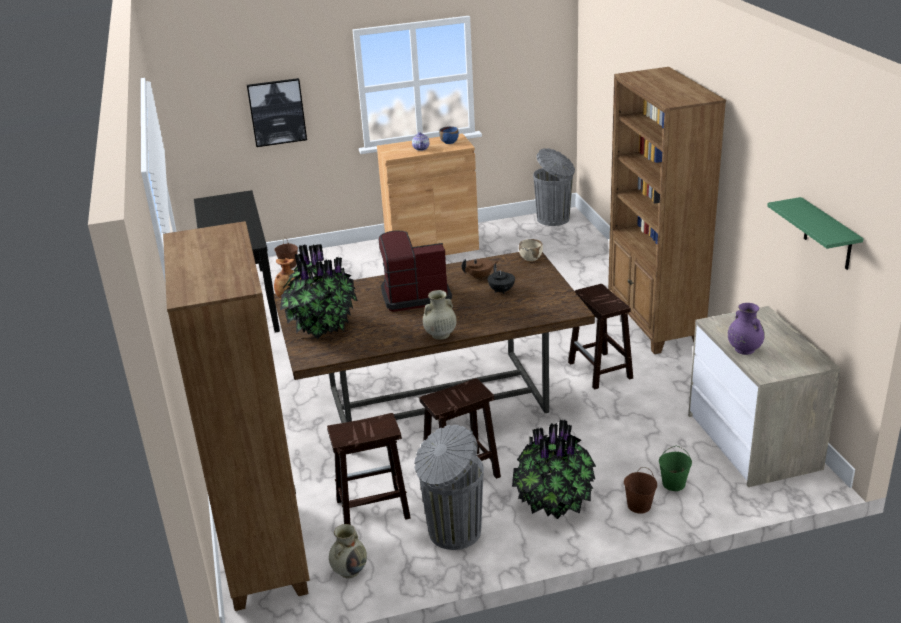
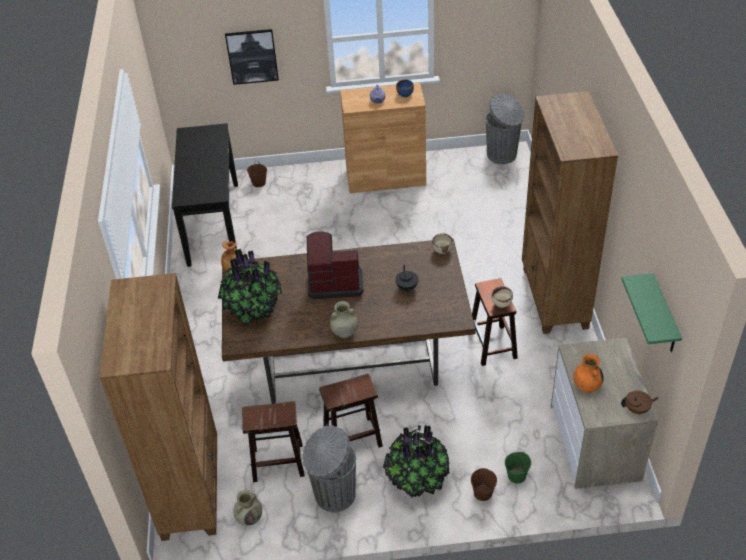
camera: 10 degrees right, 15 degrees up
(480, 277) = (394, 267): brown teapot -> brown teapot (637, 409)
(611, 303) = (501, 303): none -> beige bowl
(744, 349) = (586, 386): purple vase -> orange vase

